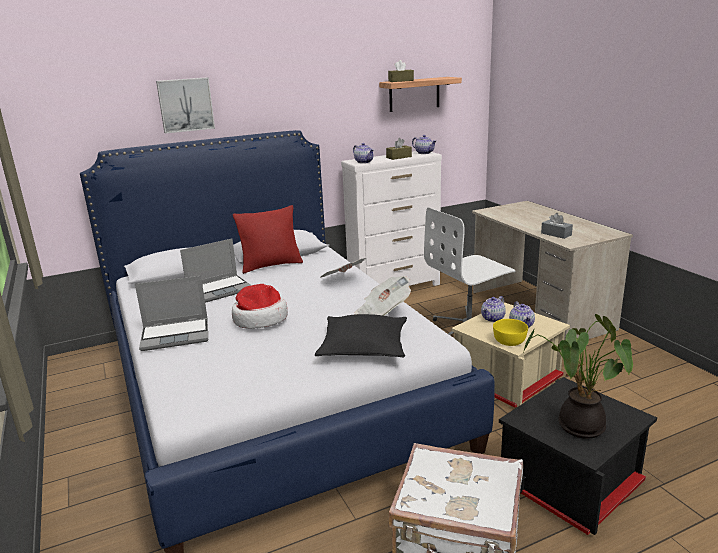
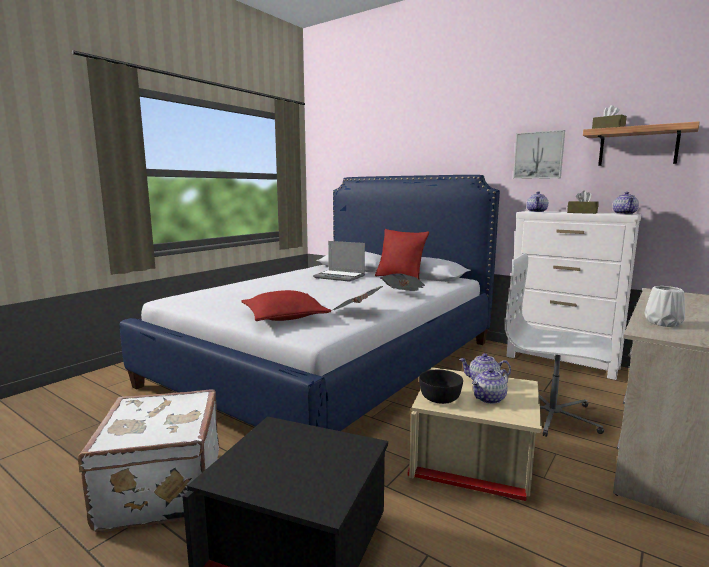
camera: 60 degrees right, 10 degrees down
(176, 335) = (263, 281): laptop -> none
(185, 105) = (405, 150): picture -> picture (539, 155)
(259, 319) = (303, 289): hat -> none
(363, 347) = (284, 317): black pillow -> red pillow
(509, 341) = (439, 397): yellow bowl -> black bowl
(556, 234) = (664, 323): grey tissue box -> white vase
(576, 426) = (275, 462): potted plant -> none

